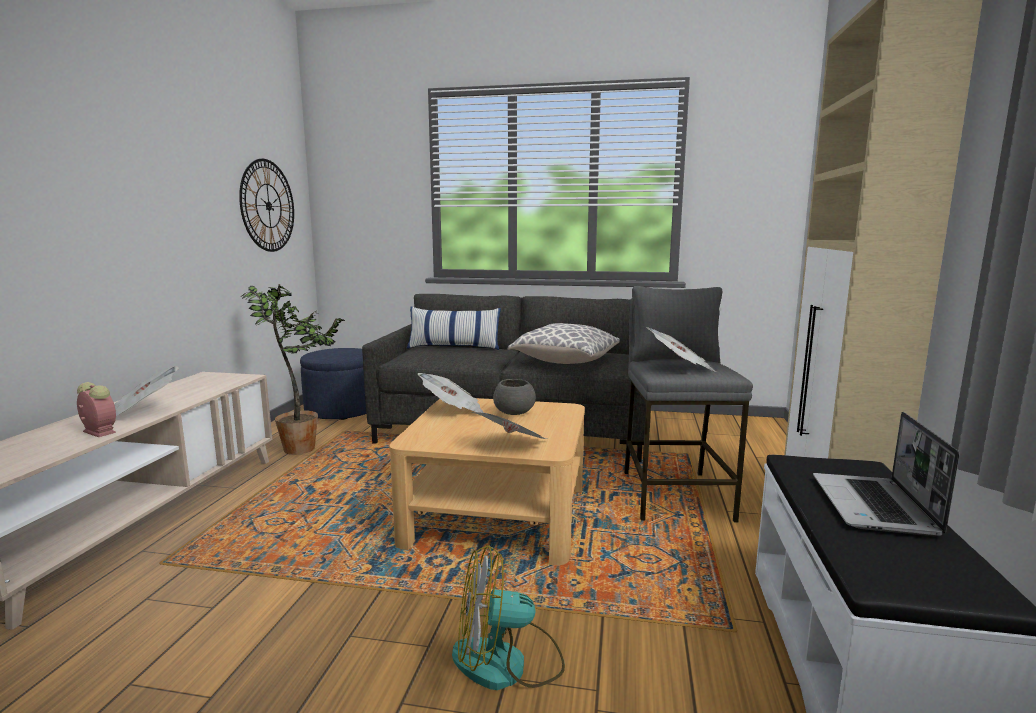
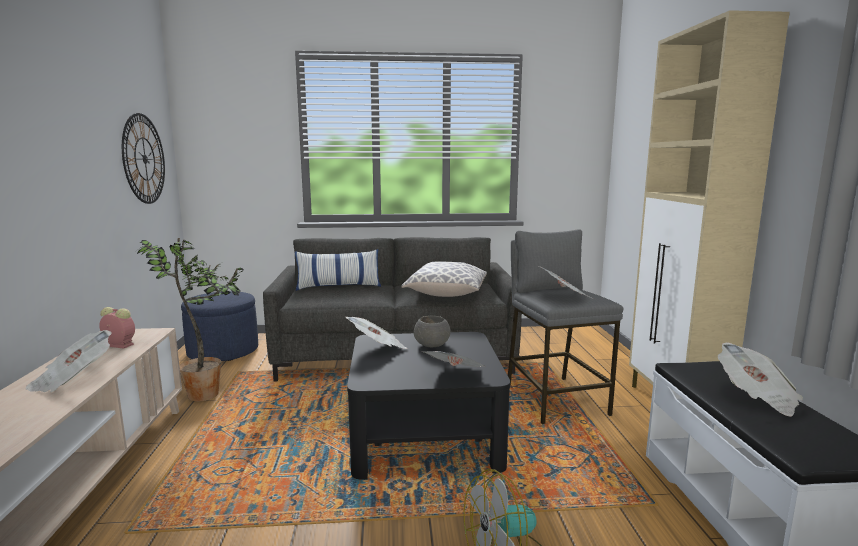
camera: 15 degrees left, 0 degrees up
(98, 432) = (44, 408): alarm clock -> alarm clock (118, 345)
(498, 515) = (425, 435): beige coffee table -> black coffee table
(875, 506) = (757, 397): laptop -> newspaper

